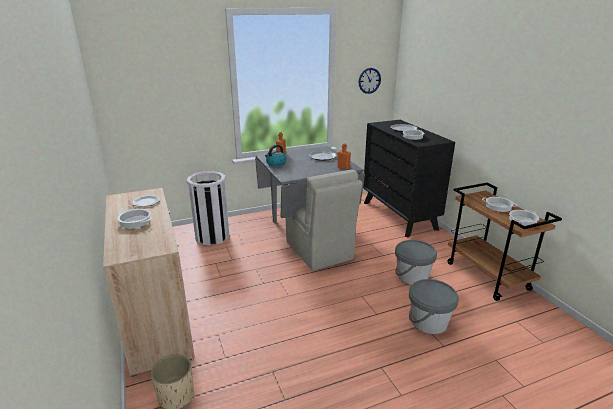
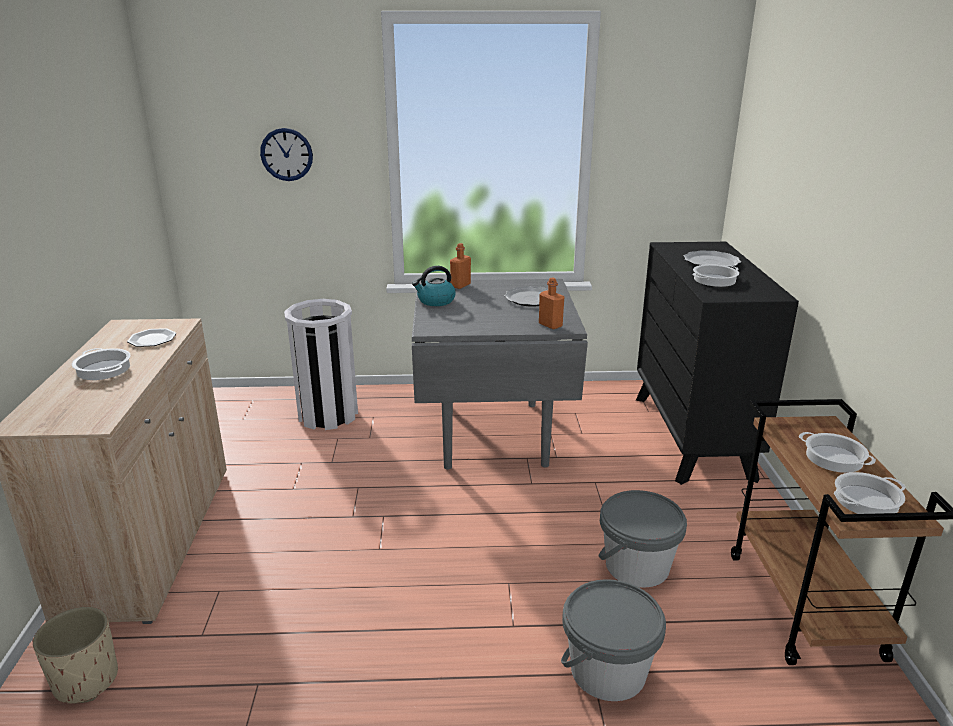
camera: 20 degrees right, 0 degrees up
(319, 251) = (489, 478): beige chair -> none
(369, 80) = (670, 158): wall clock -> wall clock (286, 154)

